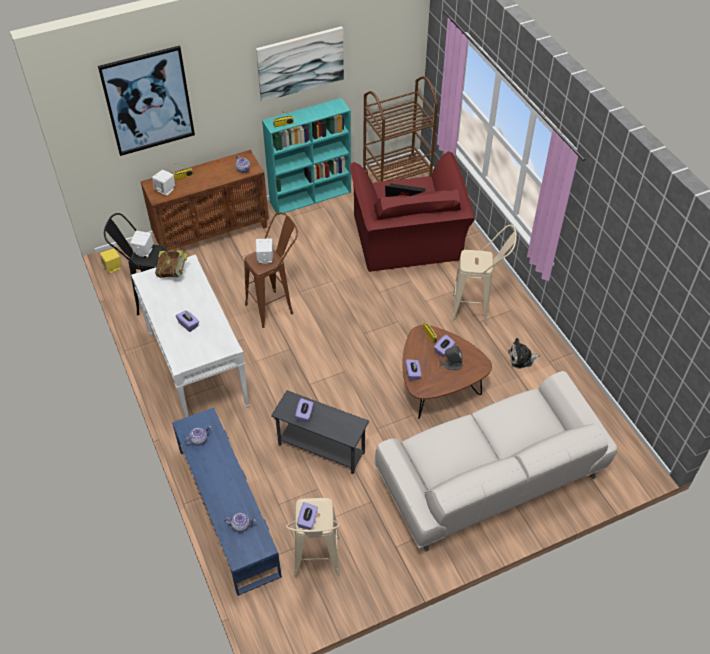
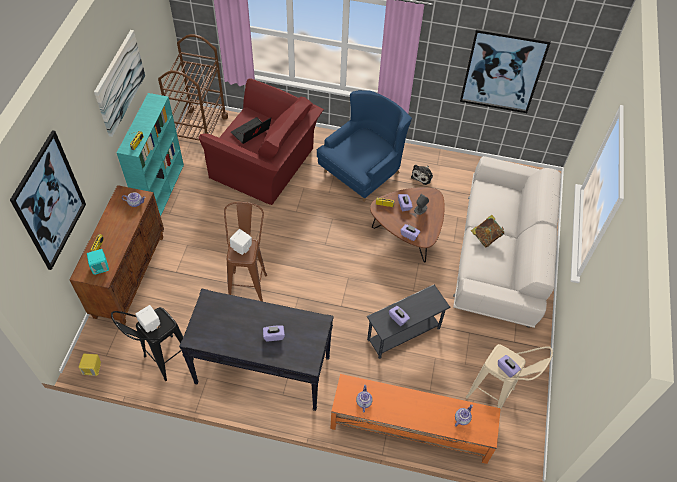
camera: 55 degrees left, 5 degrees up
(165, 190) = (100, 267): white speaker -> turquoise speaker
(173, 272) = (207, 315): book -> book (485, 237)
(196, 369) = (262, 370): white console table -> black console table
(228, 509) = (410, 426): blue tv stand -> orange tv stand
(477, 310) = (363, 171): beige stool -> blue armchair
(635, 292) = (502, 71): none -> picture

